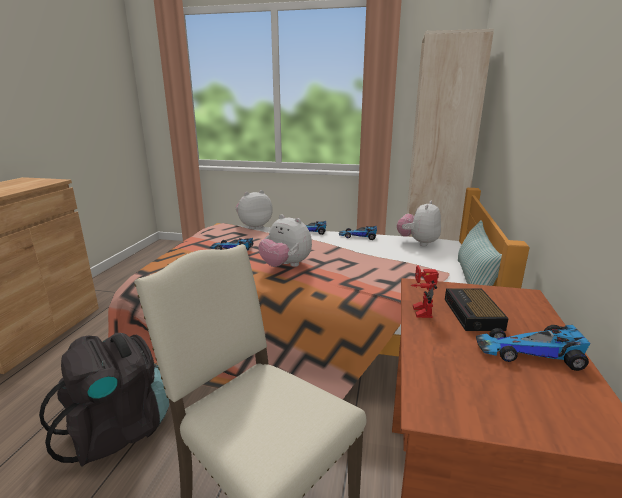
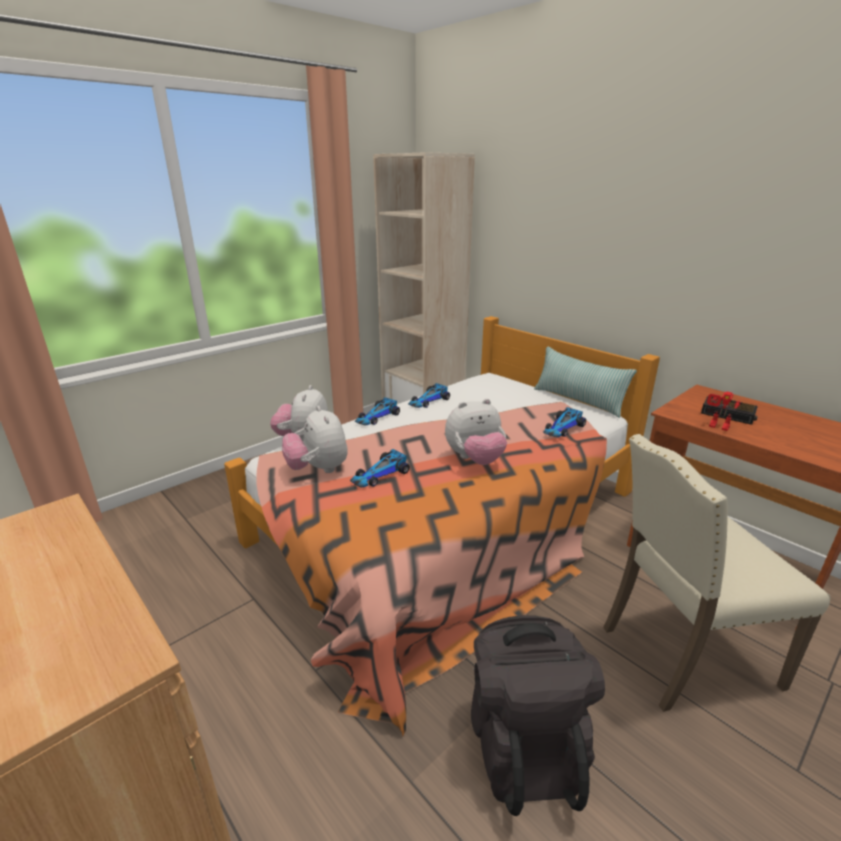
camera: 55 degrees left, 5 degrees up
(418, 242) = (480, 386): plush toy -> plush toy (318, 469)
(530, 352) = (784, 419): toy car -> toy car (563, 428)

